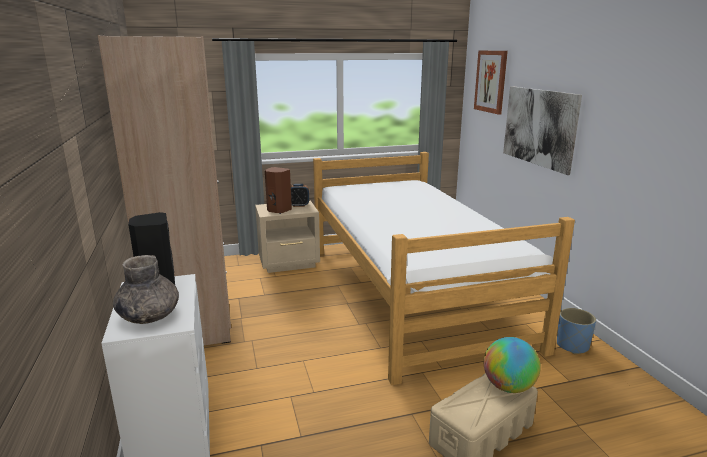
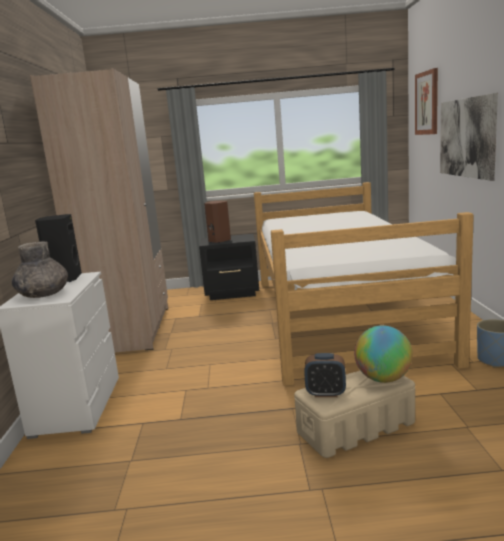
camera: 15 degrees right, 5 degrees down
(290, 263) = (233, 293): beige nightstand -> black nightstand
(299, 205) = (240, 237): alarm clock -> alarm clock (326, 393)

